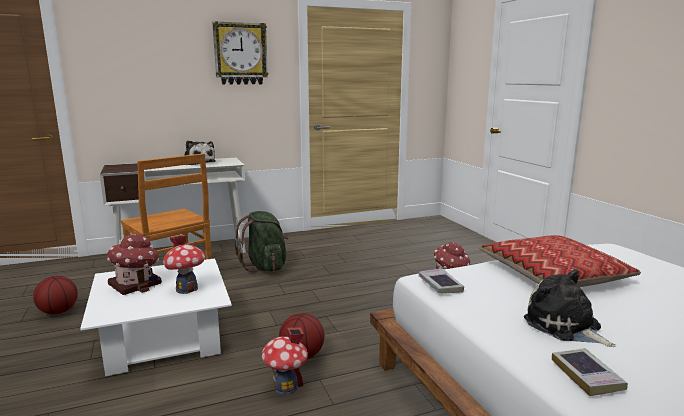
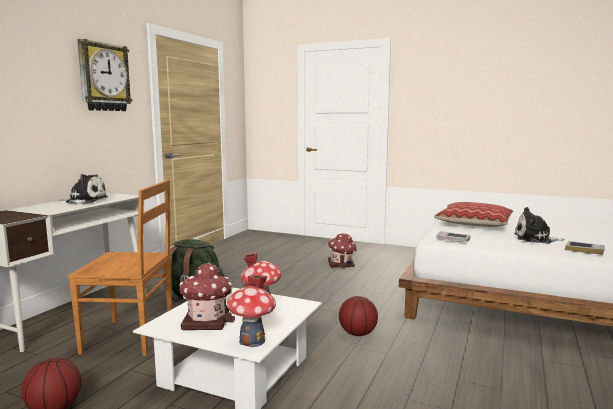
camera: 45 degrees left, 5 degrees down
(286, 387) = (388, 352): toy house -> toy house (252, 341)

